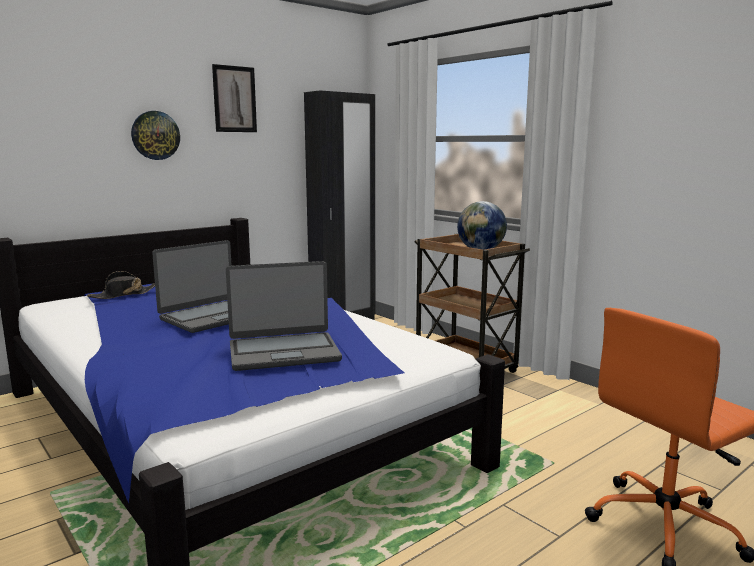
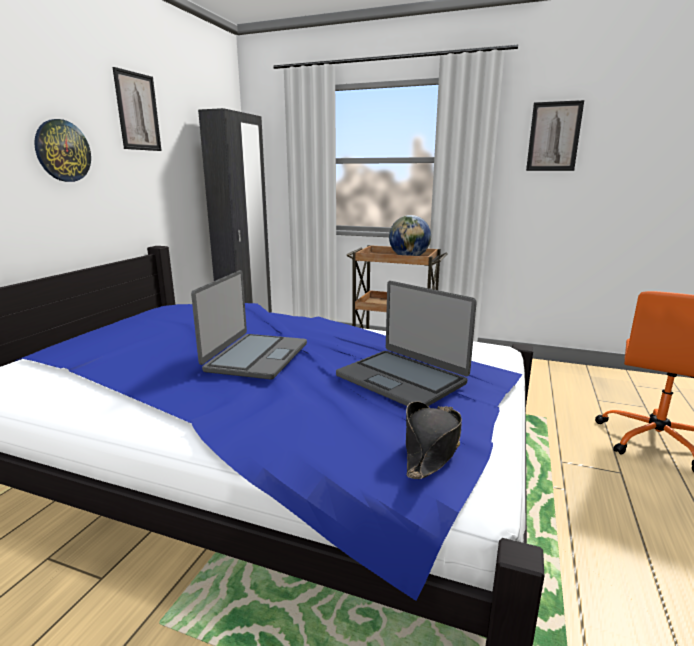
camera: 30 degrees left, 5 degrees up
(123, 295) = (87, 351): black hat -> black hat (431, 447)
(283, 352) = (402, 379): laptop -> laptop turned 90 degrees clockwise
(665, 108) = (554, 136): none -> picture

